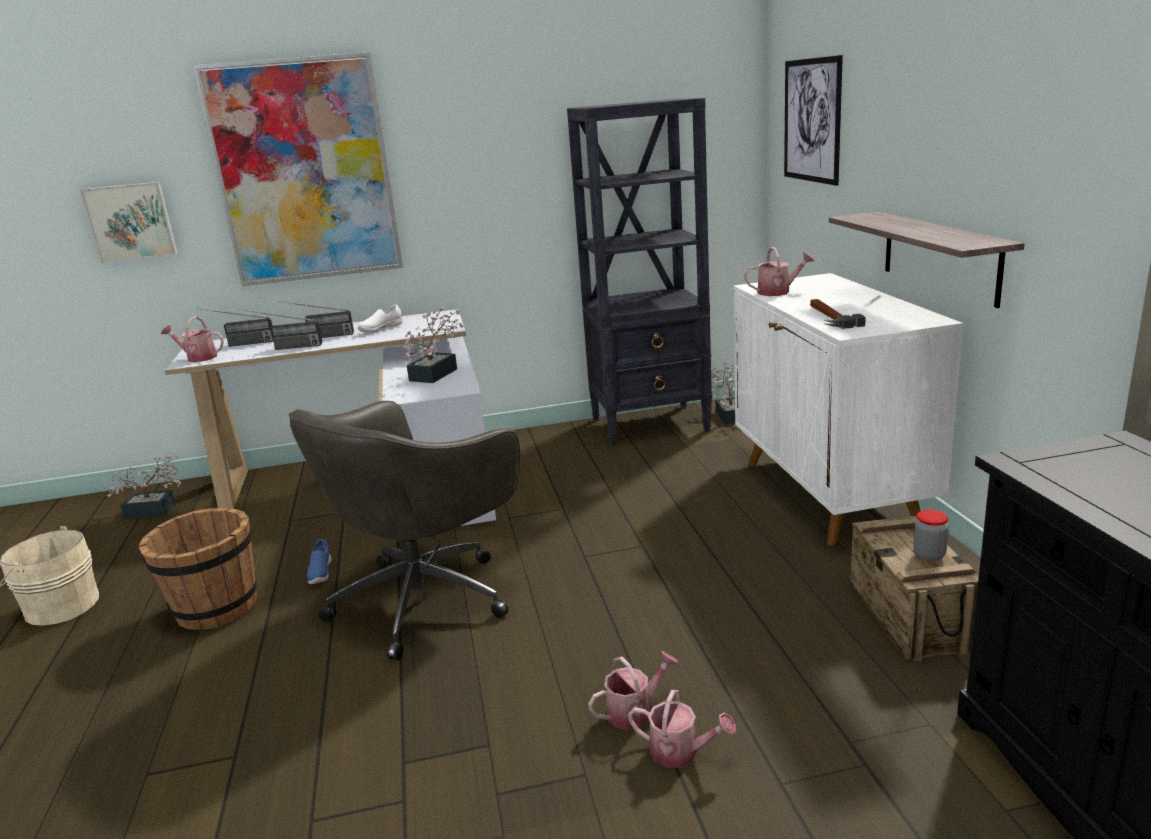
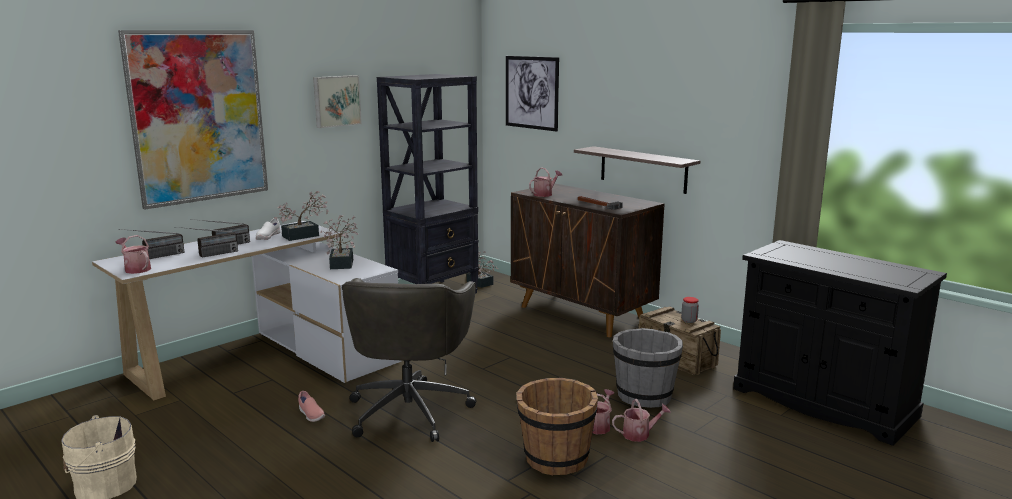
camera: 35 degrees left, 5 degrees down
(131, 221) = (50, 156): picture -> picture (336, 101)
(155, 510) = (84, 412): potted plant -> potted plant (305, 235)
(198, 357) = (136, 269): watering can -> watering can turned 60 degrees clockwise
(215, 608) = (256, 451): brown bucket -> brown bucket (555, 459)
(320, 573) = (311, 415): blue shoe -> pink shoe
(771, 676) = (644, 396): none -> grey bucket
(829, 494) = (582, 314): white cabinet -> brown cabinet

